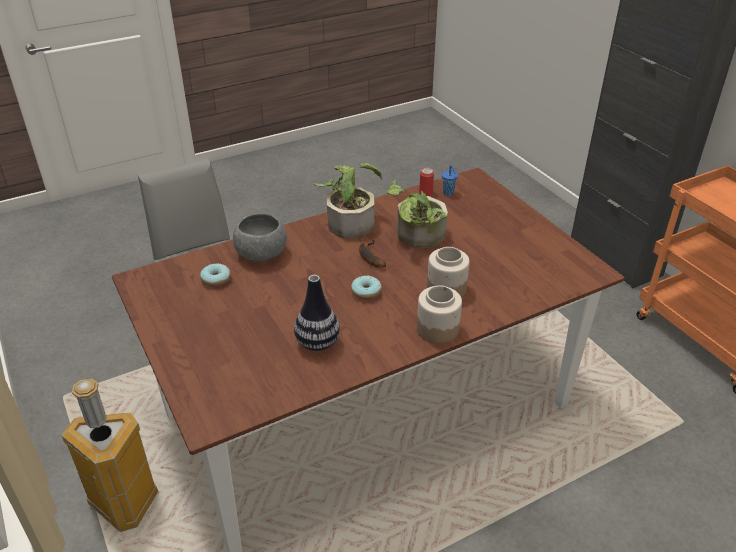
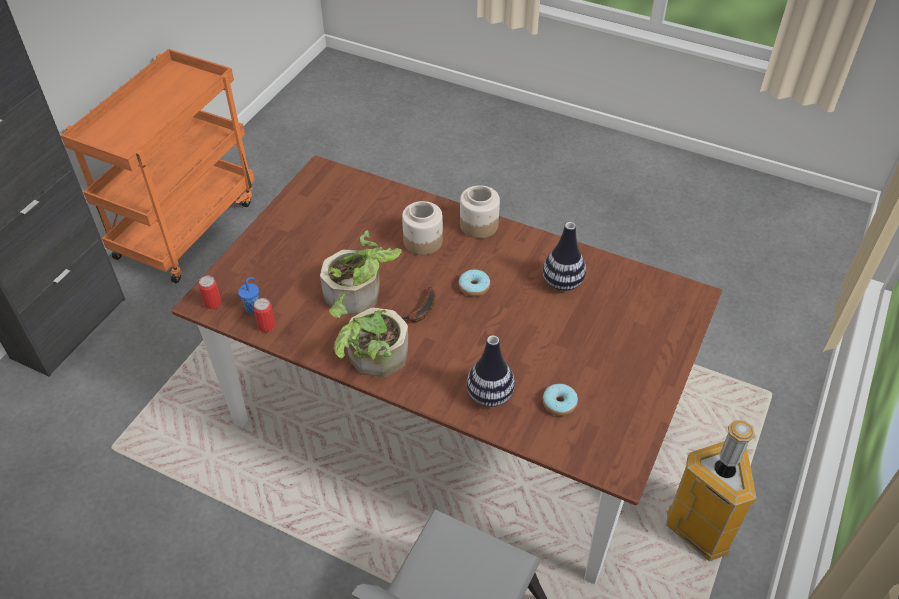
camera: 125 degrees left, 10 degrees up
(262, 254) = (489, 395): grey bowl -> vase
(468, 181) = (213, 303): none -> can

